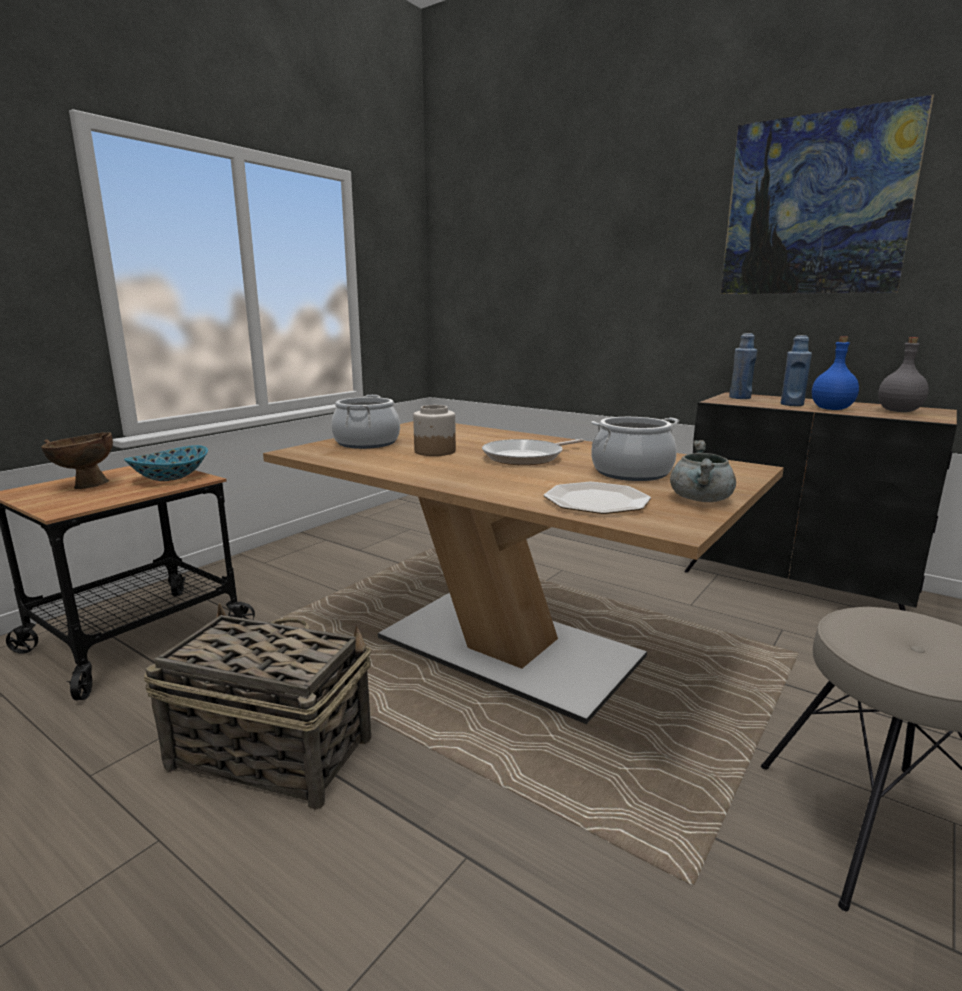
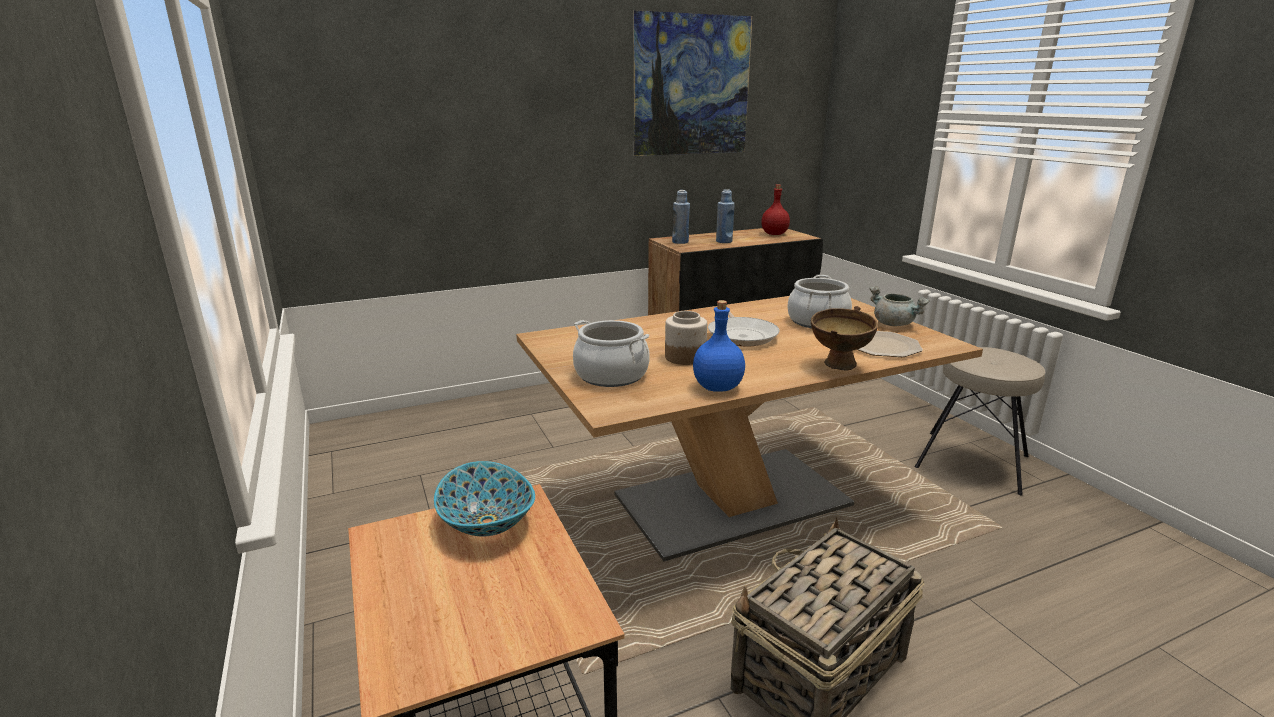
camera: 60 degrees left, 5 degrees up
(85, 485) = (445, 600): brown bowl -> brown bowl (838, 367)
(832, 409) = (751, 240): blue bottle -> blue bottle (718, 387)
(899, 411) = (774, 234): grey bottle -> red bottle

